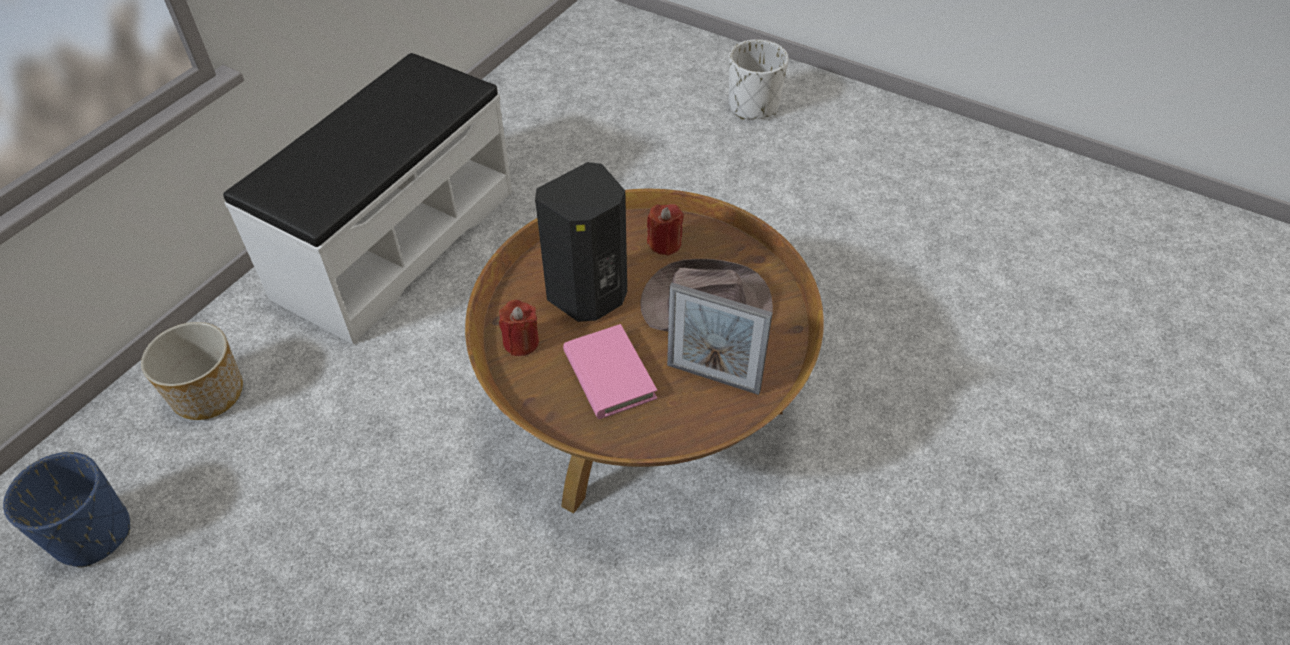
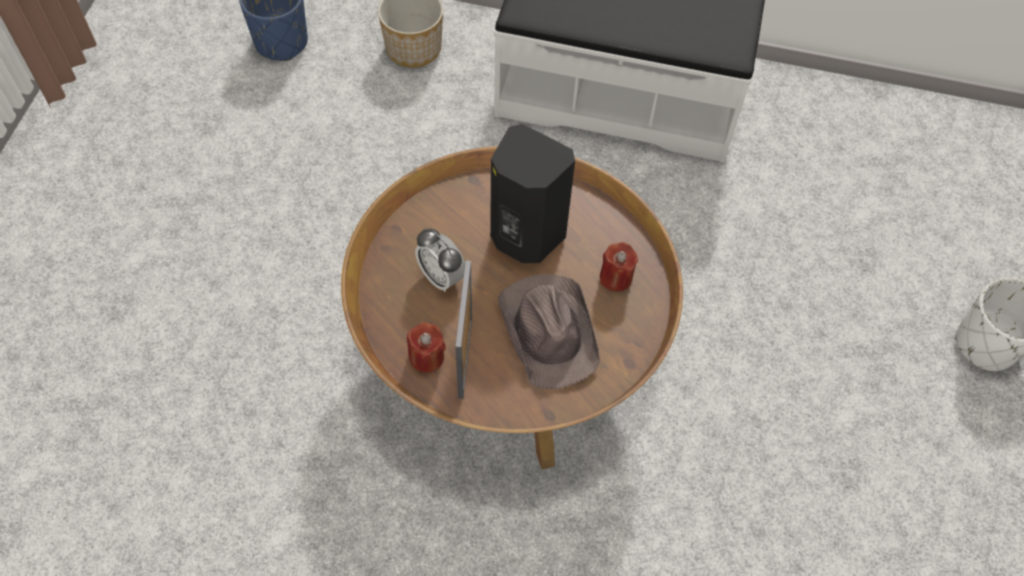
camera: 70 degrees right, 10 degrees up
(521, 342) = (455, 203): red candle -> red candle (426, 357)
(609, 375) = (442, 277): pink book -> alarm clock

